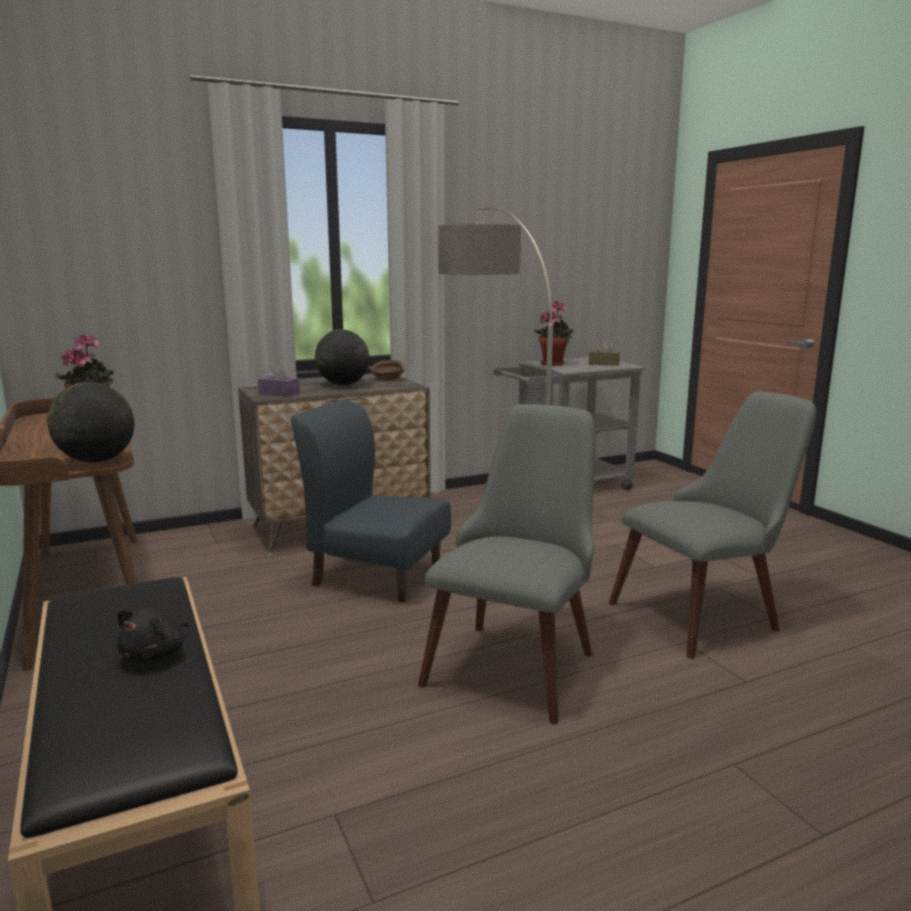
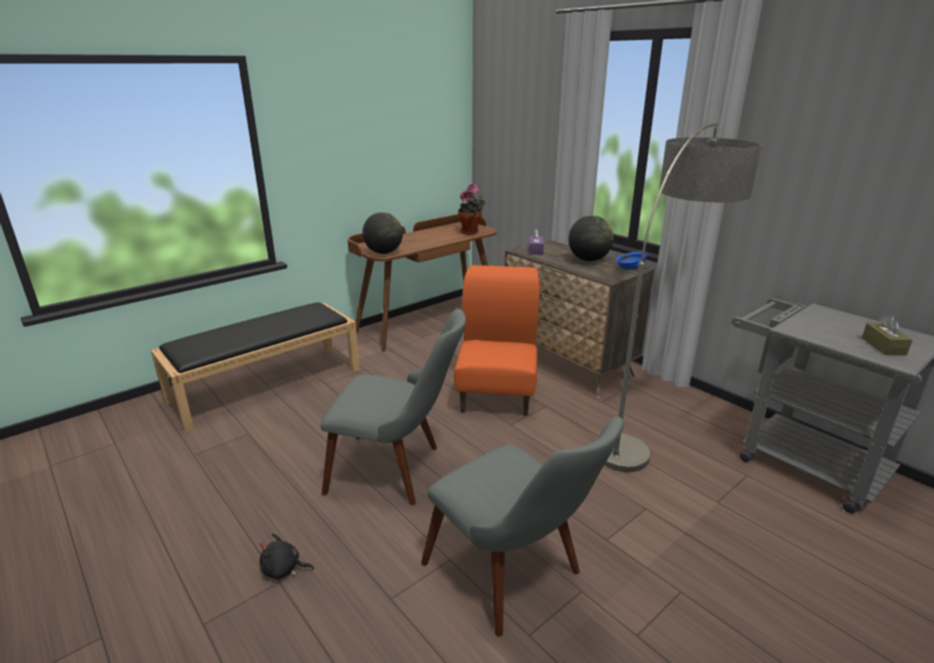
camera: 75 degrees right, 10 degrees up
(156, 654) = (259, 333): black plush toy -> black plush toy (283, 569)
(377, 575) = (497, 394): blue chair -> orange chair
(387, 379) = (630, 268): brown bowl -> blue bowl
(554, 364) = (827, 319): potted plant -> none

